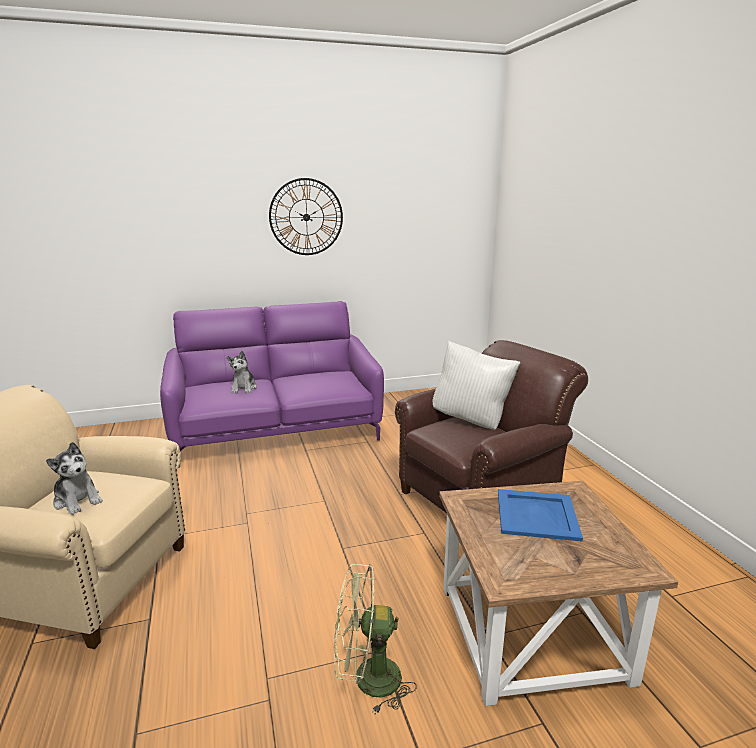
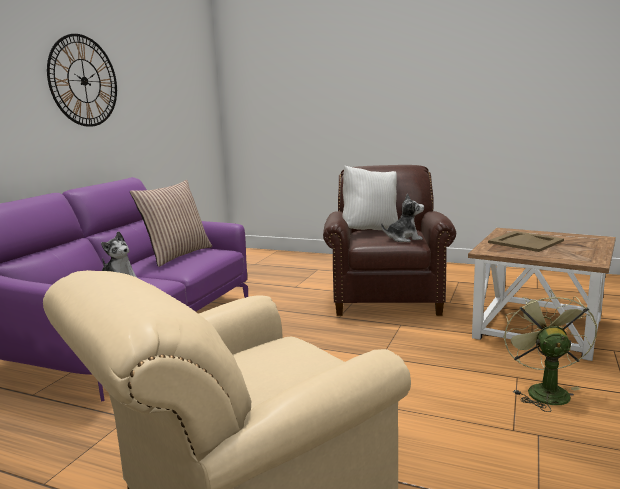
camera: 50 degrees left, 5 degrees down
(78, 500) = (276, 376): plush toy -> plush toy (403, 239)
(320, 379) = (177, 255): none -> pillow
(367, 680) = (544, 390): green fan -> green fan turned 150 degrees clockwise
(536, 514) = (525, 242): blue tray -> beige tray

